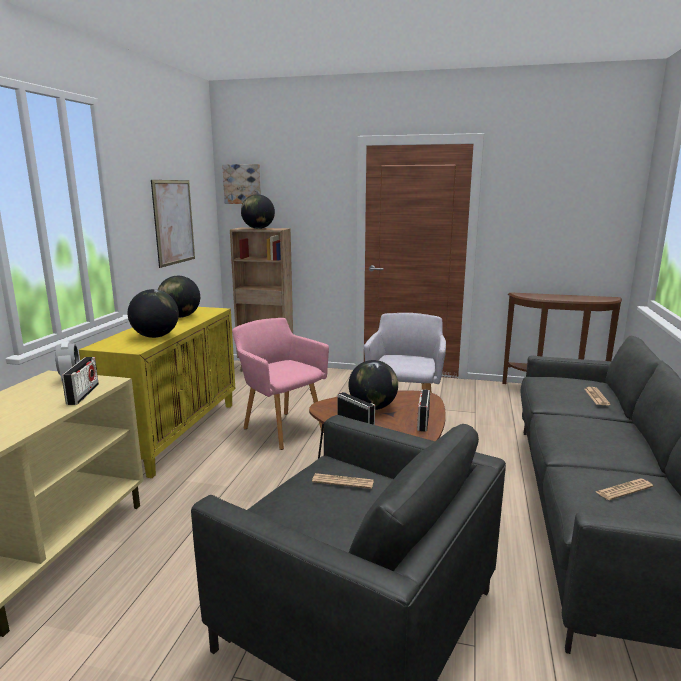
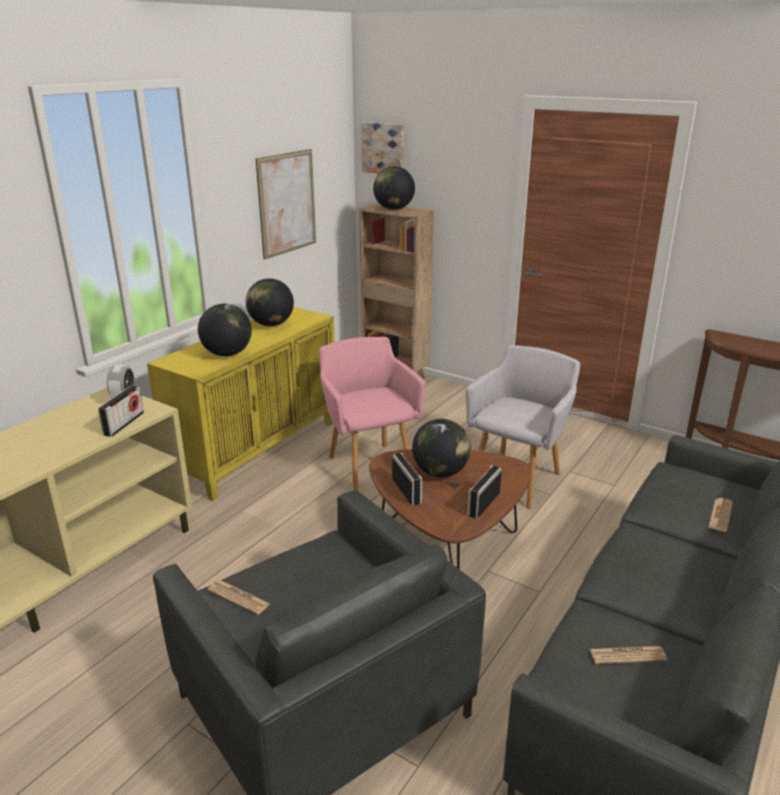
camera: 20 degrees right, 10 degrees up
(343, 482) = (323, 570): newspaper -> newspaper (238, 597)

